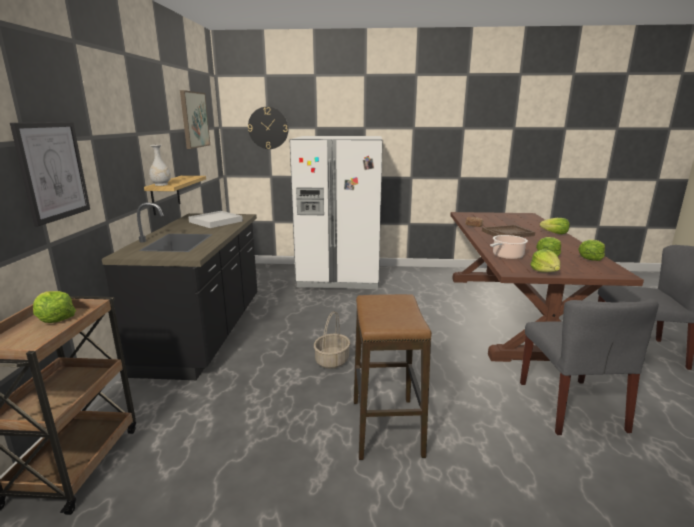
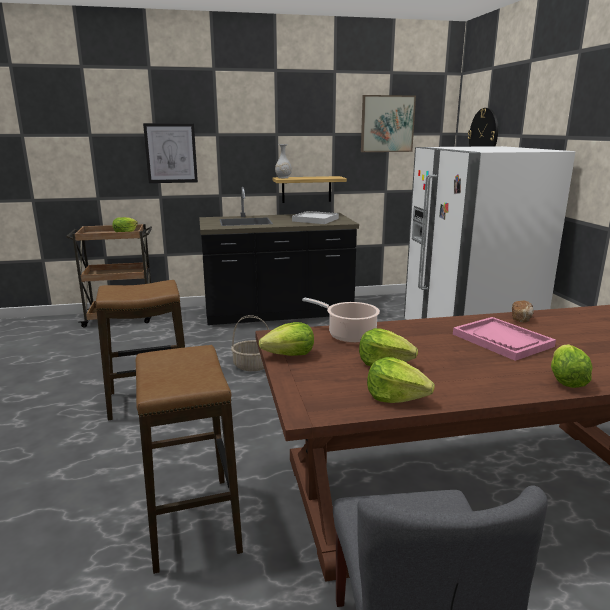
camera: 75 degrees right, 0 degrees up
(507, 233) = (502, 340): brown tray -> pink tray
(571, 406) = (192, 522): grey chair -> stool

